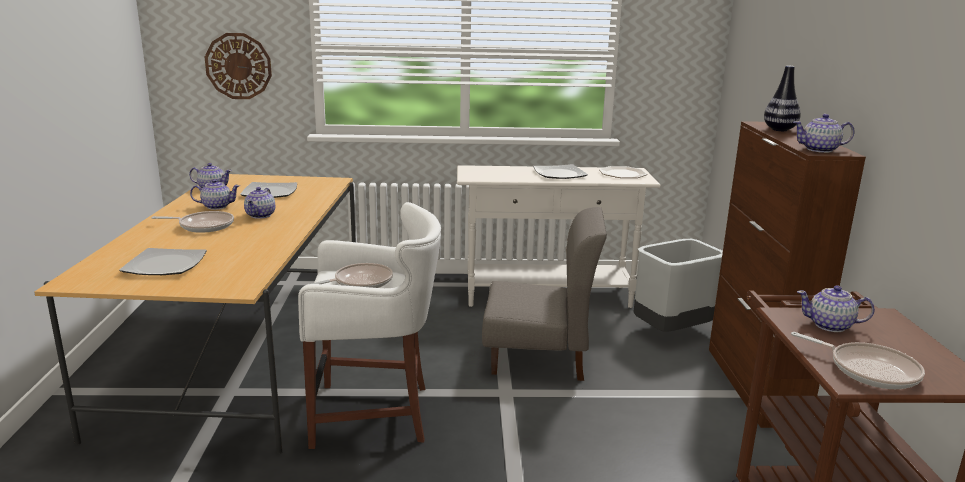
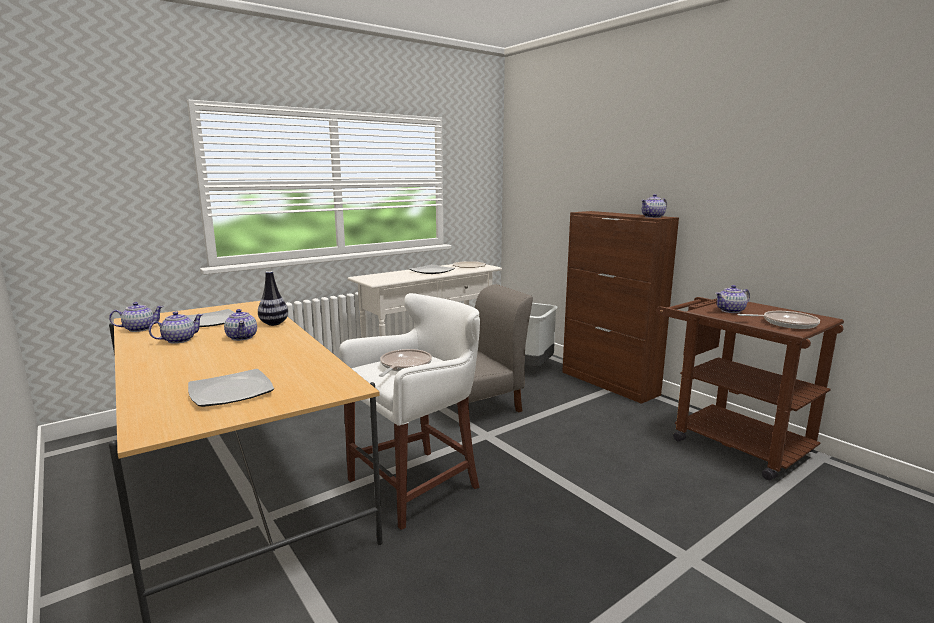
camera: 35 degrees left, 5 degrees down
(203, 226) = (200, 356): frying pan -> none
(238, 66) = (117, 206): wall clock -> none
(779, 130) = (603, 213): vase -> vase (274, 324)

